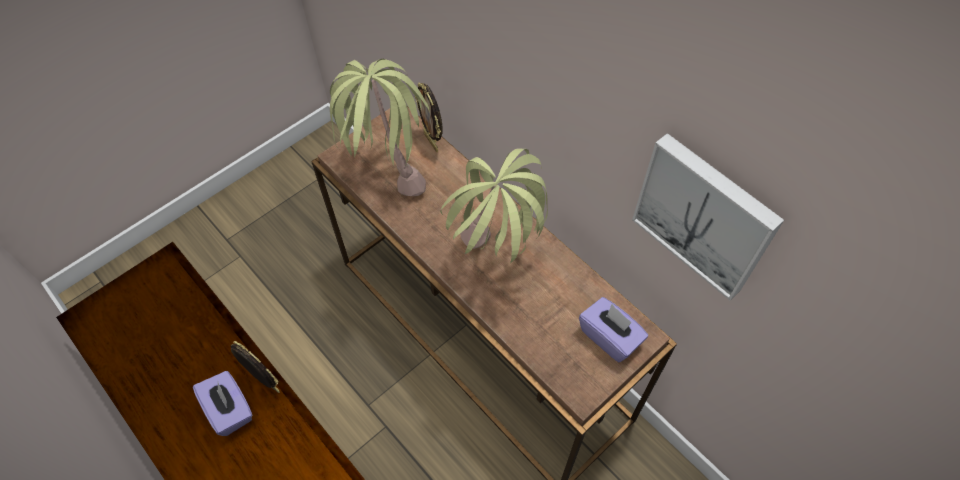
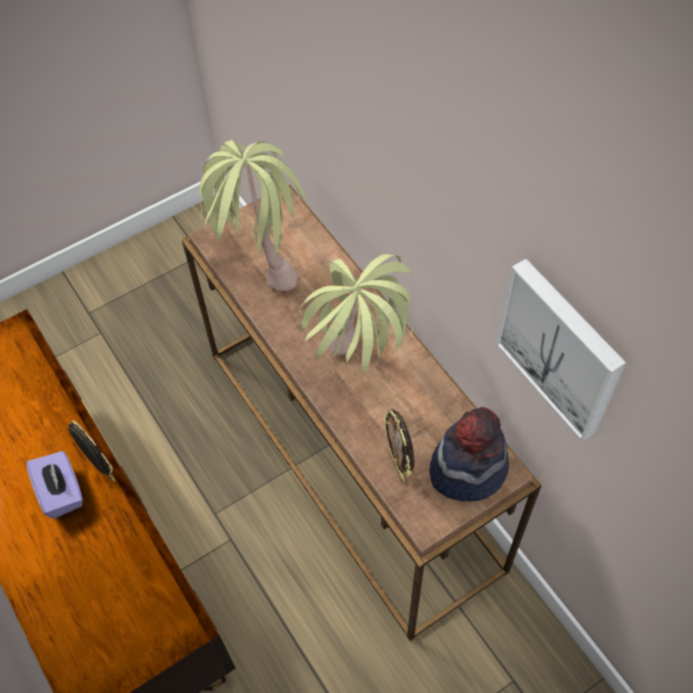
camera: 10 degrees right, 0 degrees up
(432, 142) = (313, 233): picture frame -> picture frame (398, 467)
(610, 337) = (467, 468): purple tissue box -> hat

